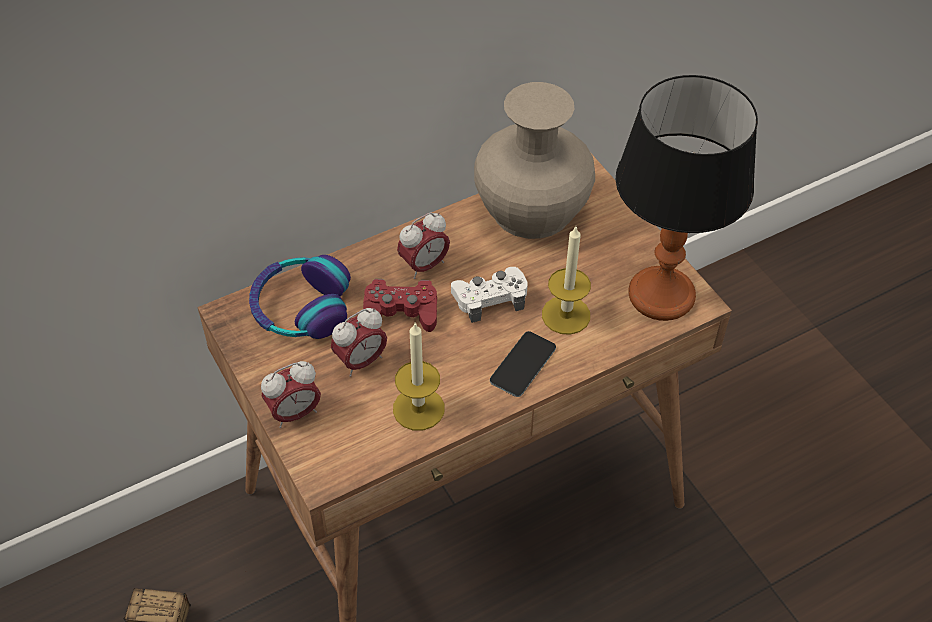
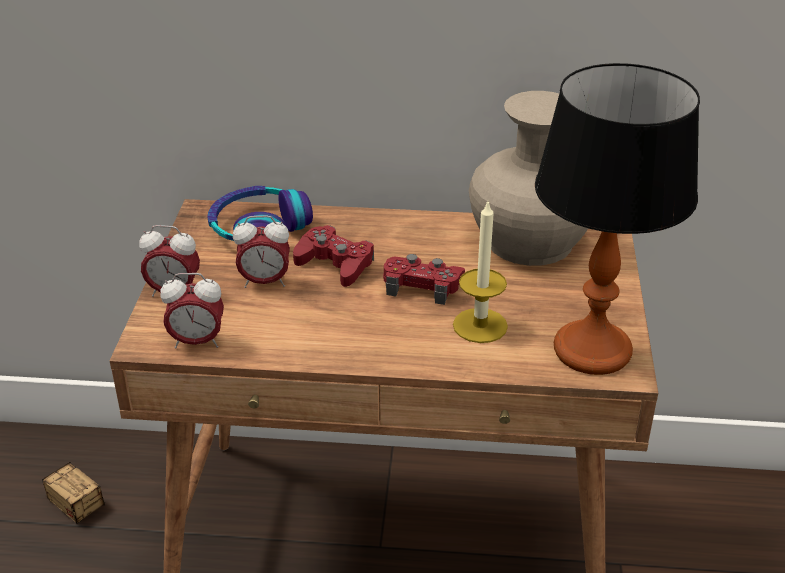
camera: 35 degrees right, 15 degrees down
(418, 408) = (274, 333): candle -> none
(424, 266) = (389, 242): alarm clock -> alarm clock (197, 342)
(490, 298) = (422, 286): white game controller -> red game controller
(523, 364) = (400, 343): phone -> none

